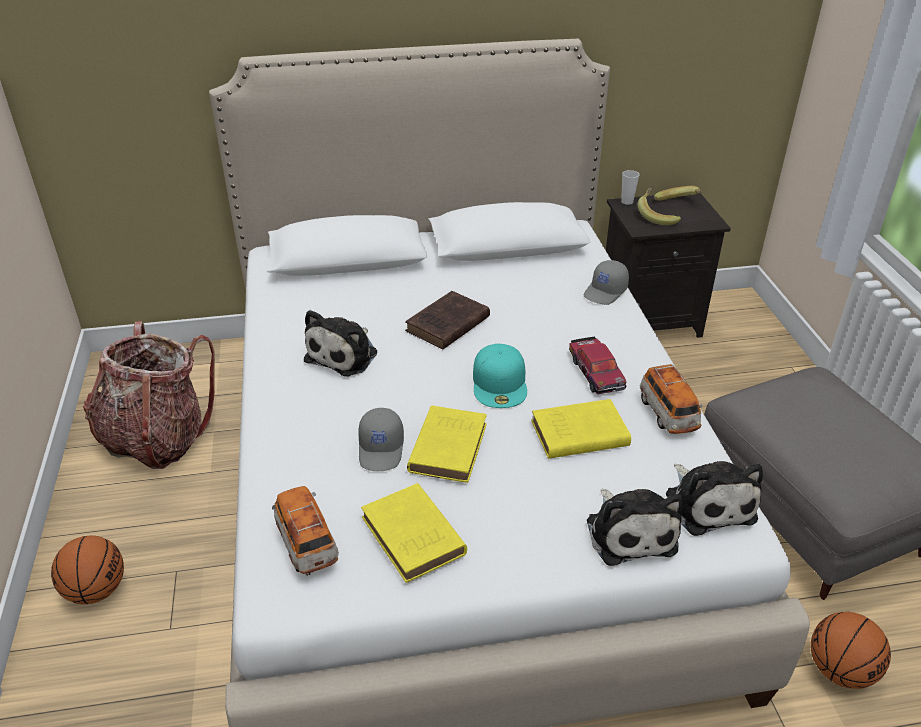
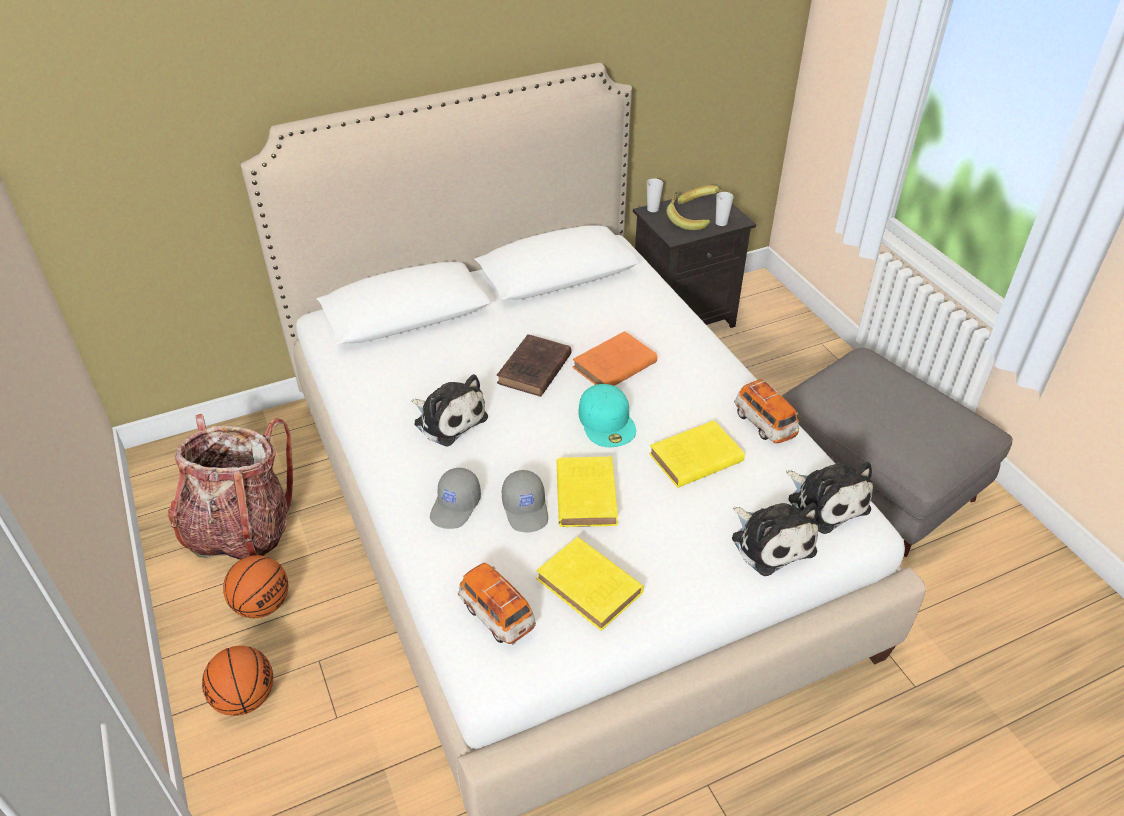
camera: 15 degrees left, 5 degrees up
(344, 355) = (448, 419): plush toy -> plush toy turned 60 degrees counterclockwise
(528, 334) = (613, 366): none -> orange book
(596, 372) = (688, 394): toy car -> none
(606, 292) = (668, 310): grey cap -> grey cap (456, 506)
(693, 222) = (721, 223): none -> cup
(840, 670) = (935, 615): basketball -> basketball (262, 605)

